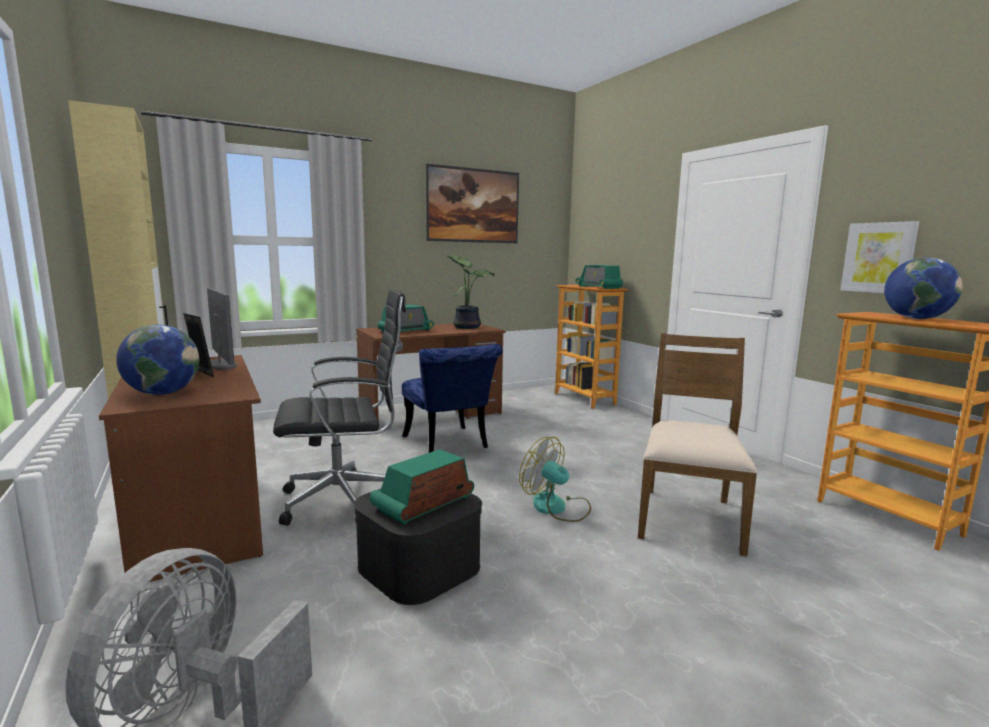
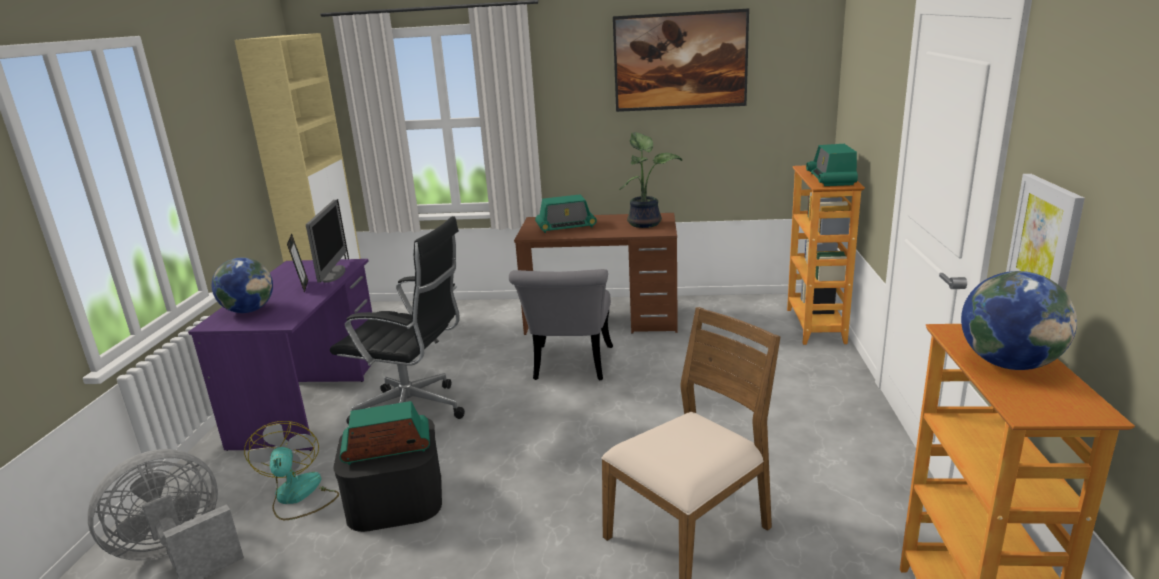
camera: 35 degrees right, 10 degrees up
(199, 516) = (311, 400): brown desk -> purple desk
(449, 445) = (570, 367): blue chair -> grey chair
(556, 507) = (574, 475): fan -> fan (298, 496)

